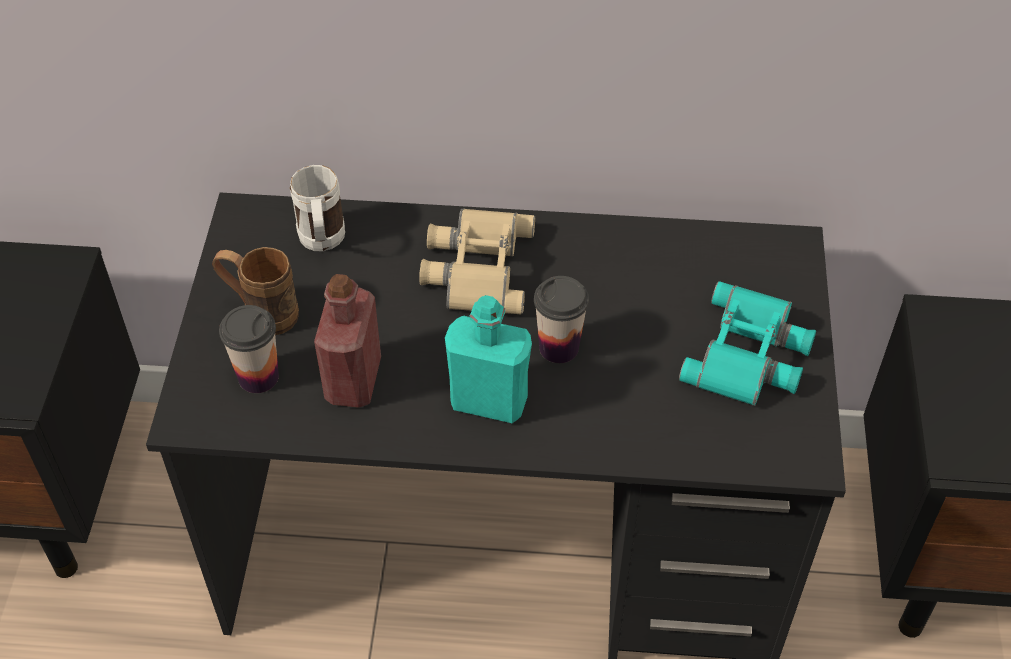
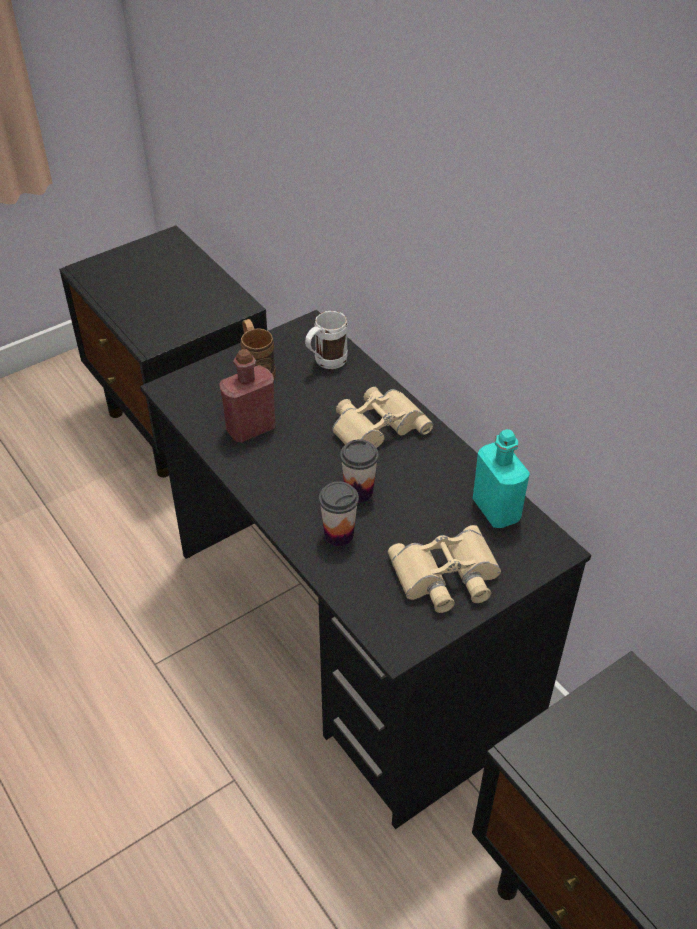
camera: 50 degrees right, 5 degrees down
(258, 377) = (217, 395): cup -> cup (339, 535)
(489, 401) = (292, 487): turquoise bottle -> turquoise bottle (496, 510)
(750, 355) = (446, 577): turquoise binoculars -> beige binoculars

